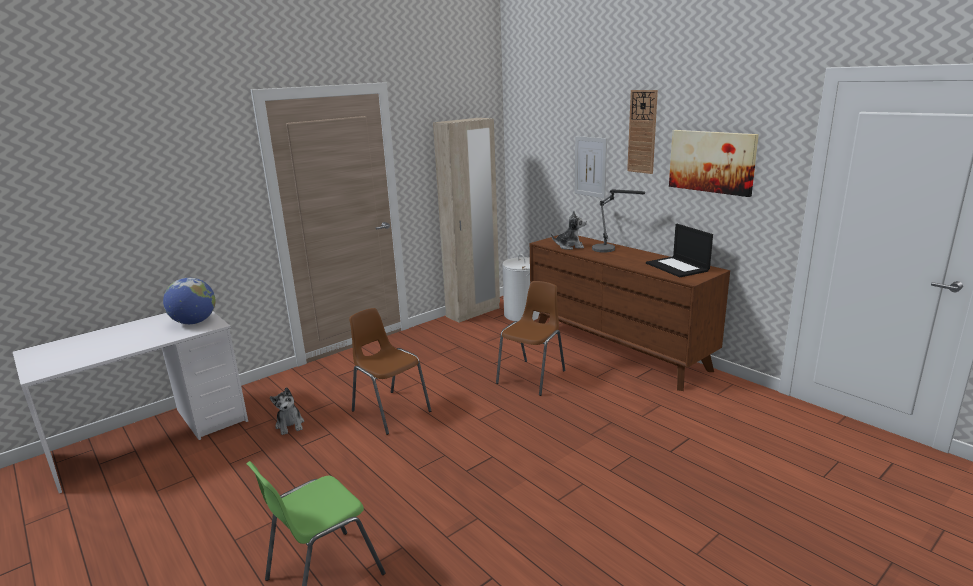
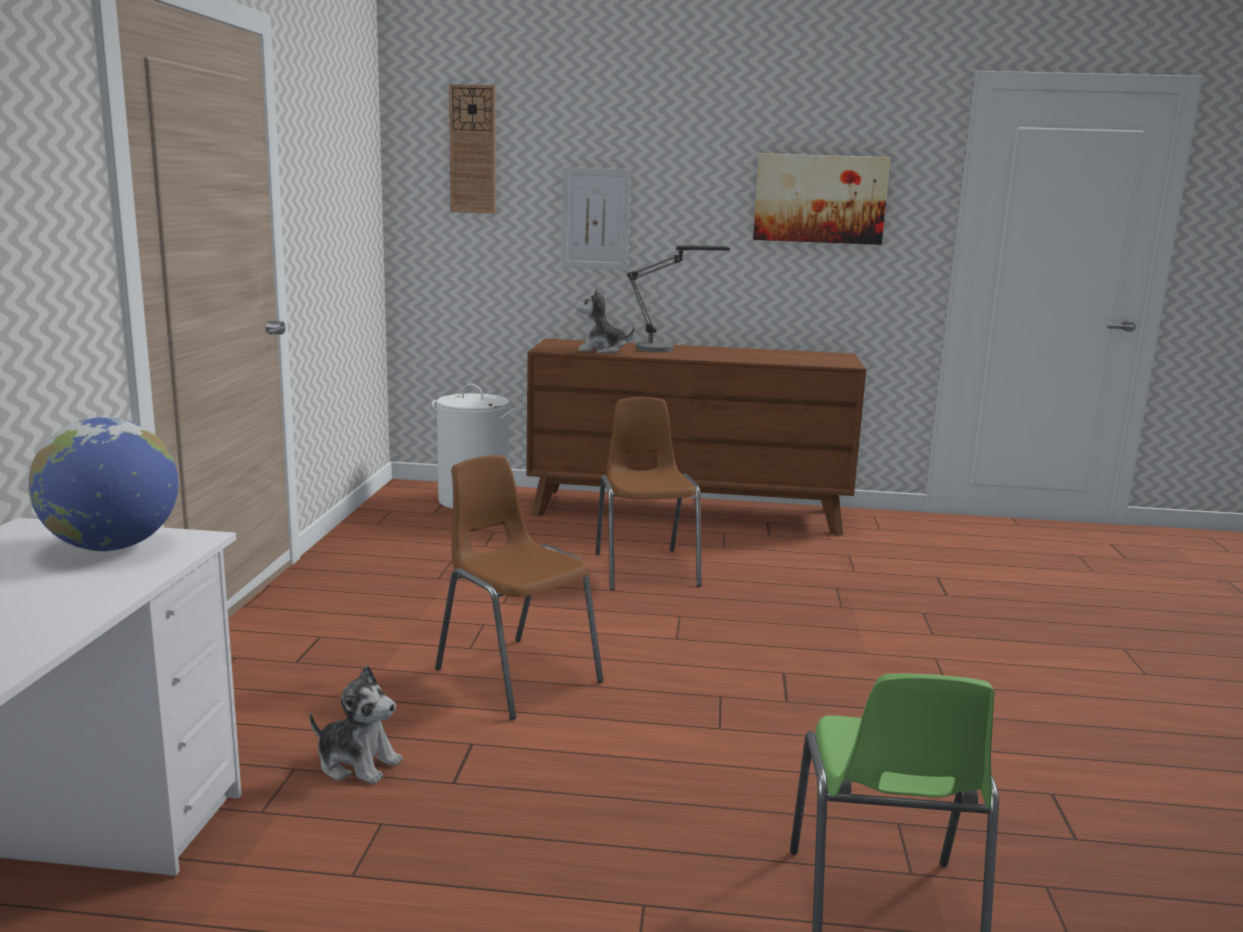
camera: 45 degrees left, 5 degrees down
(390, 411) = (516, 675): brown chair -> brown chair turned 45 degrees clockwise
(473, 312) = (382, 513): beige wardrobe -> none
(570, 246) = (601, 350): plush toy -> plush toy turned 135 degrees counterclockwise
(642, 132) = (699, 157): wall clock -> wall clock (473, 149)
(678, 267) = (797, 356): laptop -> none

